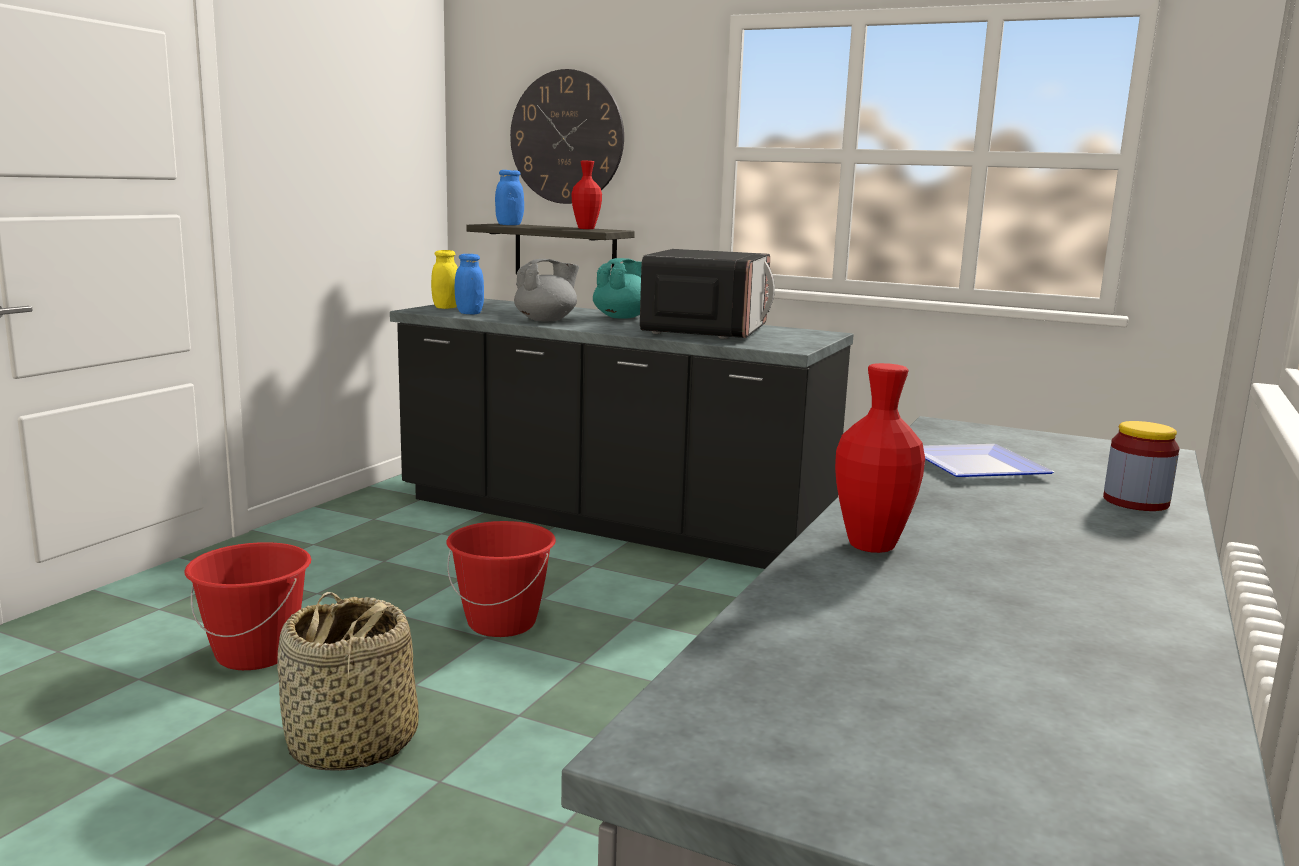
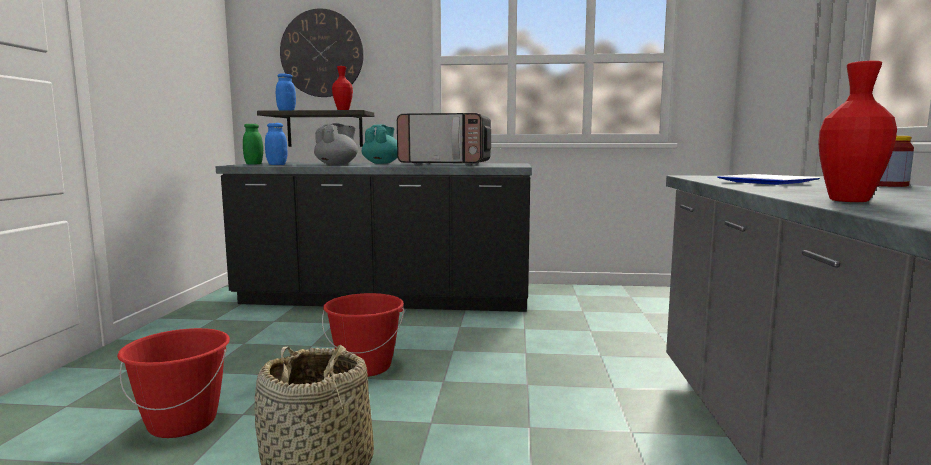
camera: 20 degrees left, 5 degrees down
(446, 307) = (254, 164): yellow jar -> green jar
(706, 330) = (447, 164): microwave -> microwave turned 105 degrees clockwise

